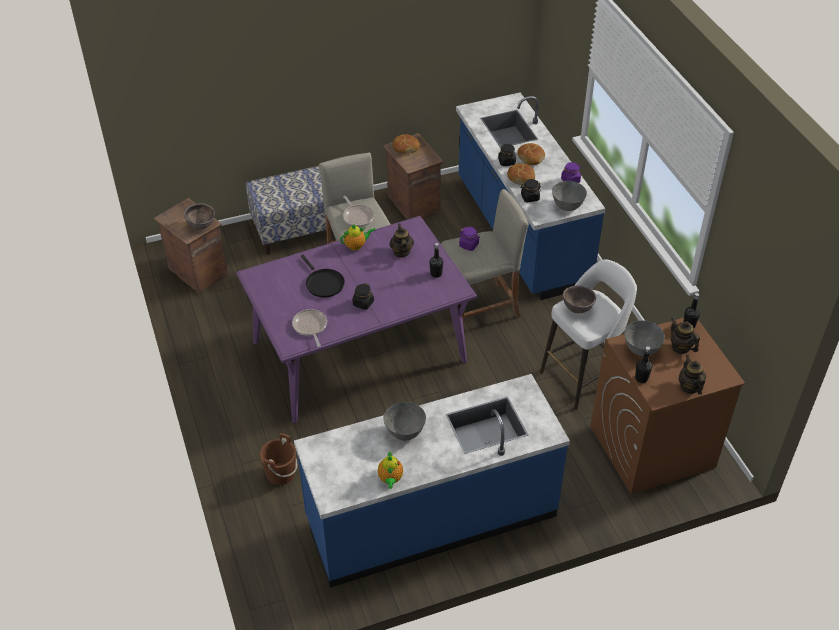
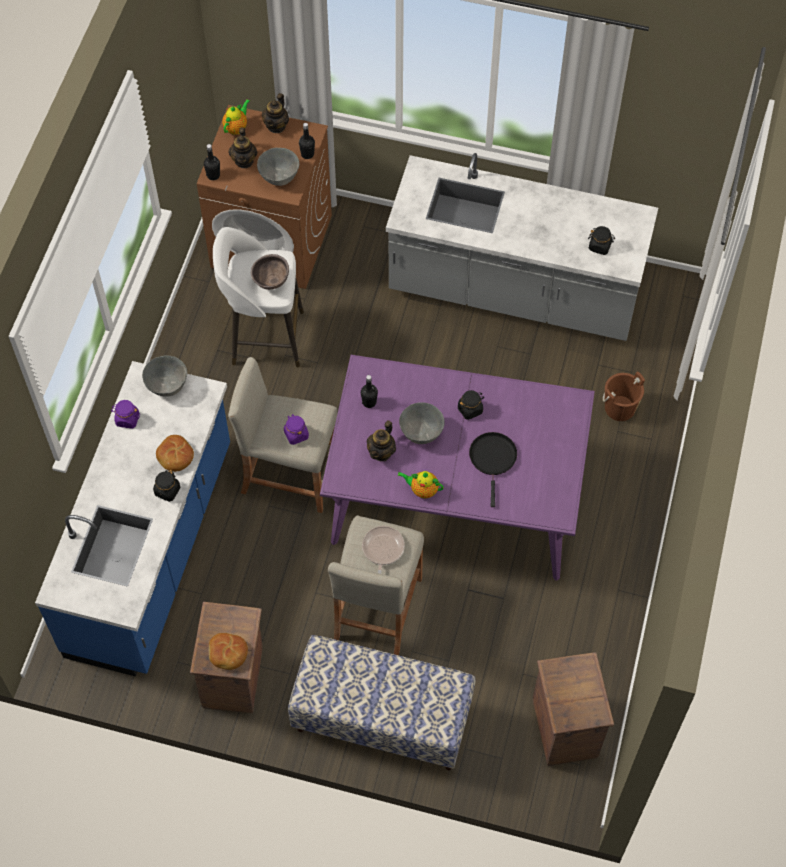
camera: 145 degrees left, 15 degrees up
(201, 226) = (564, 669): brown bowl -> none
(310, 327) = (542, 412): frying pan -> none
(390, 479) = (582, 204): teapot -> teapot (236, 127)
(404, 432) = (540, 236): grey bowl -> grey bowl (421, 433)
(430, 517) = (514, 292): blue counter -> grey counter
(530, 197) = (194, 422): black jar -> black jar (600, 246)
(531, 157) = (134, 480): bread -> none

